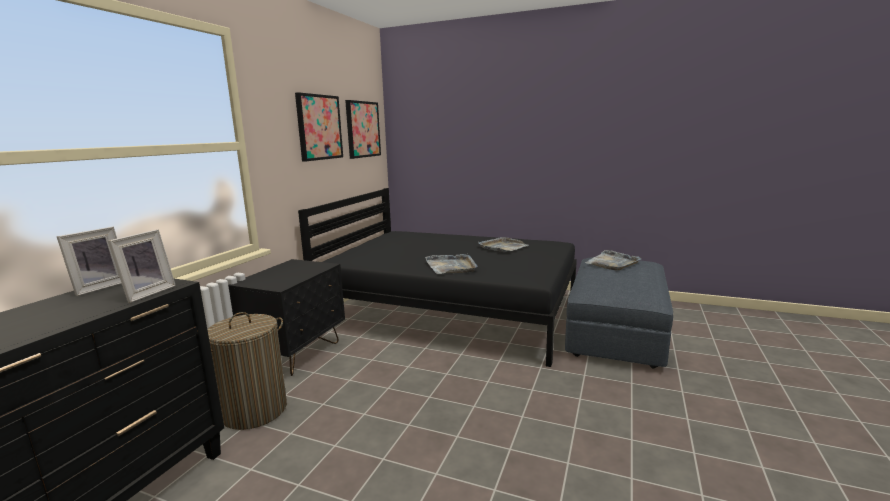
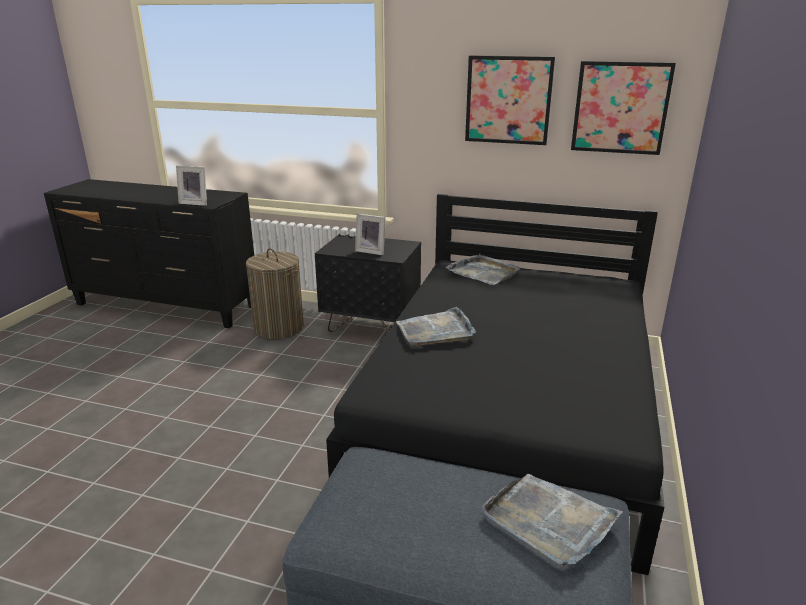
camera: 85 degrees right, 10 degrees up
(99, 287) = (217, 192): picture frame -> picture frame (371, 251)
(503, 247) = (563, 372): grey tray -> grey tray (483, 272)

